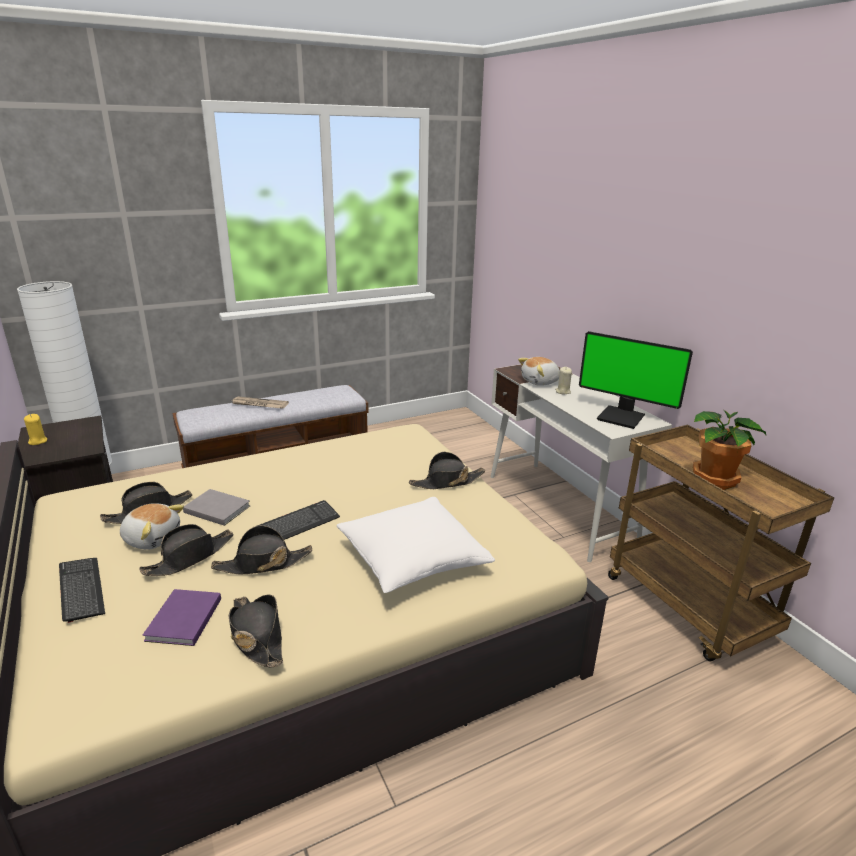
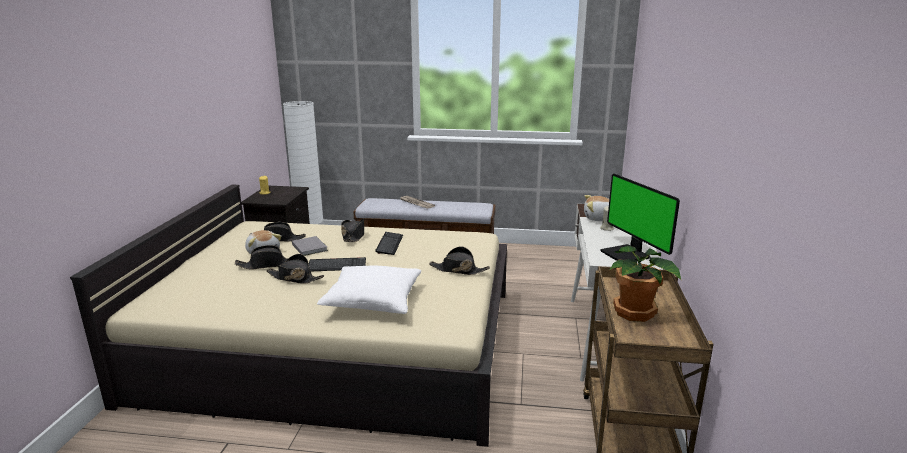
camera: 35 degrees right, 5 degrees down
(81, 590) = (207, 263): keyboard -> keyboard (389, 244)
(182, 620) = (228, 289): purple book -> none
(256, 636) = (249, 307): black hat -> black hat (353, 236)

